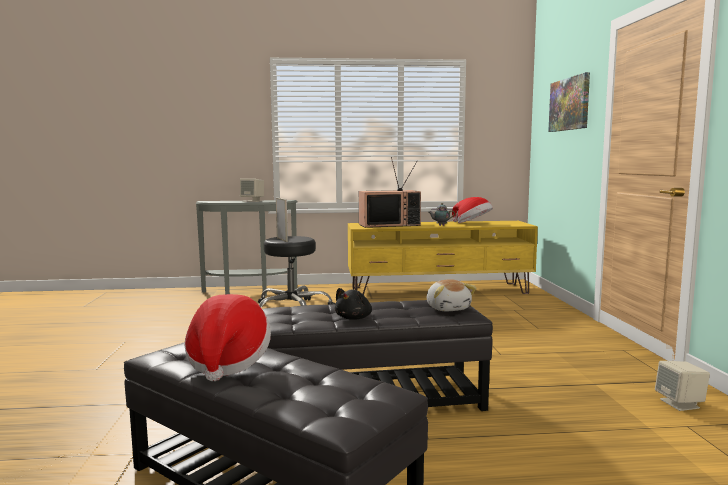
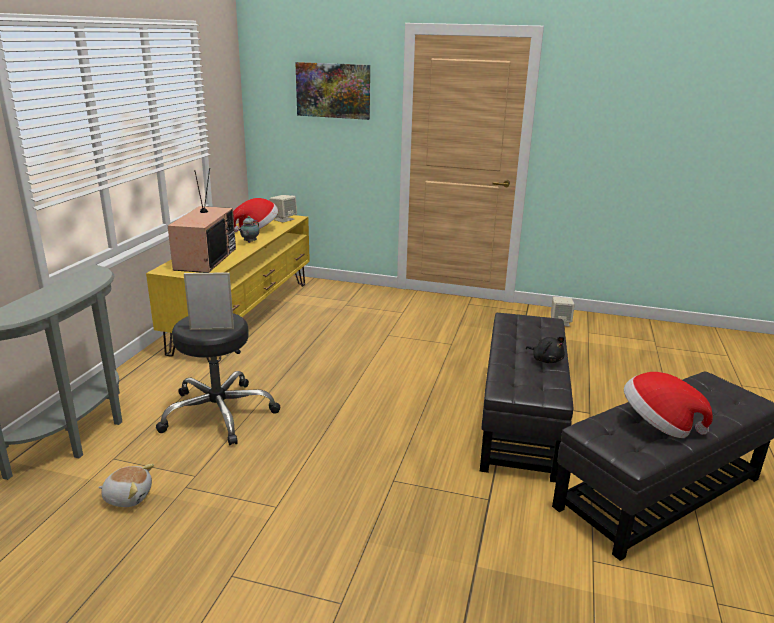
camera: 70 degrees left, 15 degrees up
(252, 201) = (67, 289): beige speaker -> beige speaker (283, 219)
(448, 308) = (529, 322): plush toy -> plush toy (128, 496)

